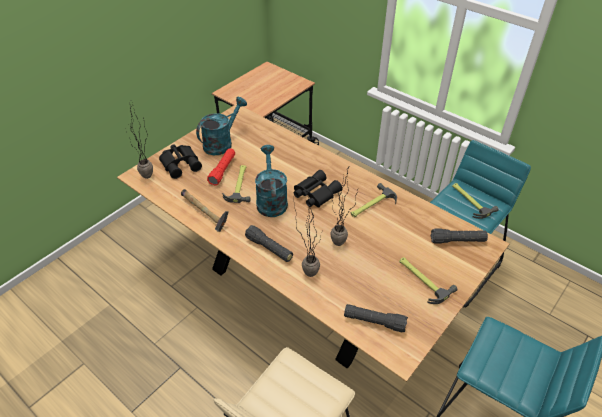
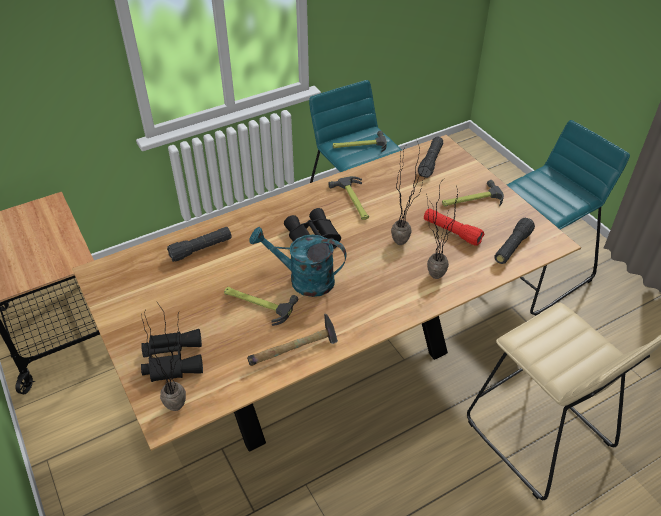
camera: 70 degrees left, 0 degrees up
(221, 143) = (155, 303): turquoise watering can -> none
(222, 170) = (218, 315): red flashlight -> red flashlight (452, 232)
(269, 248) = (385, 300): black flashlight -> black flashlight (201, 249)

